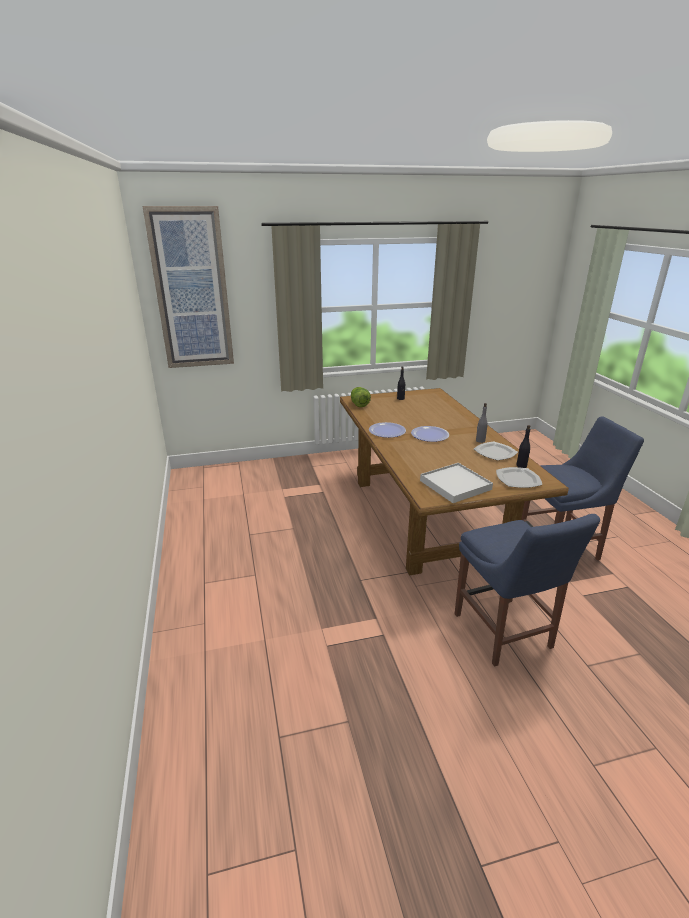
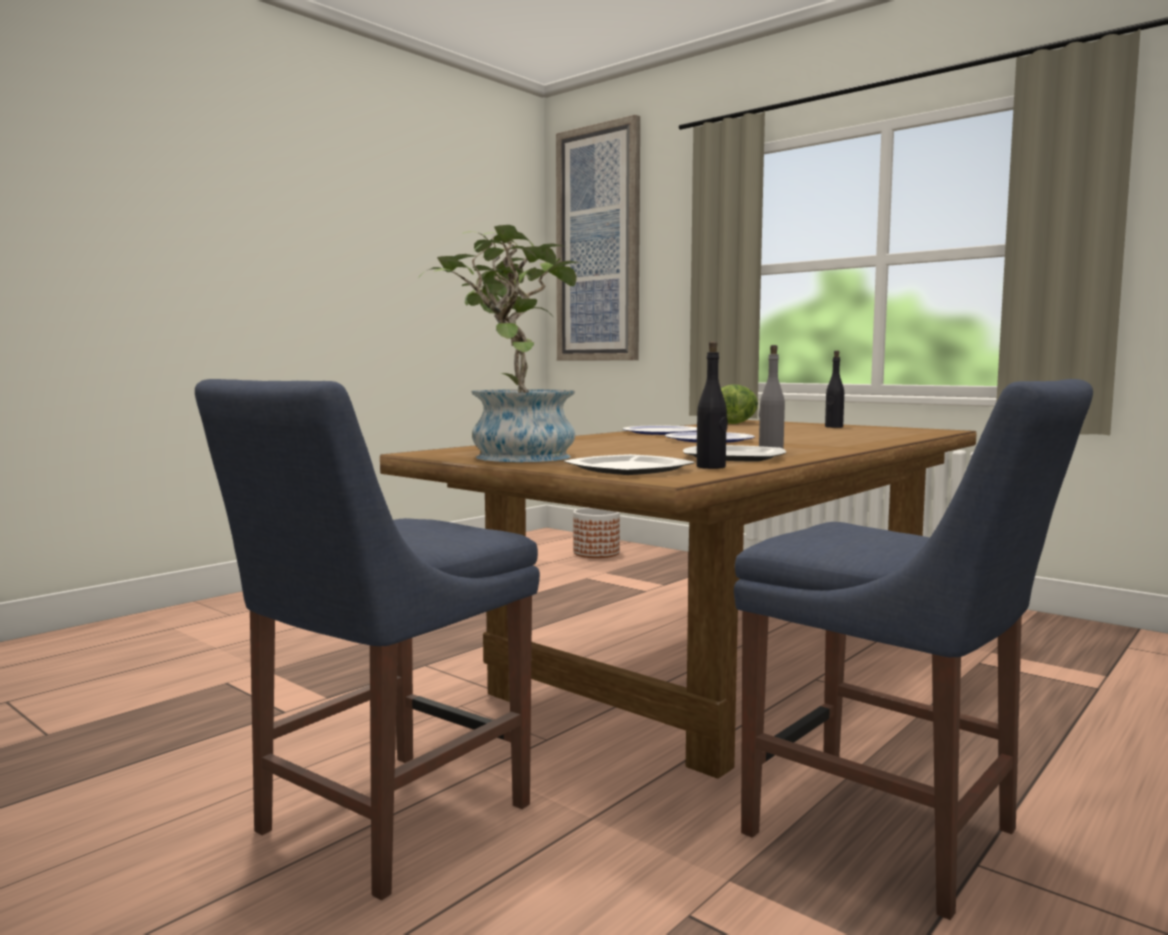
camera: 55 degrees right, 20 degrees down
(246, 477) = (596, 553): none -> planter
(455, 485) = (511, 455): white tray -> potted plant

